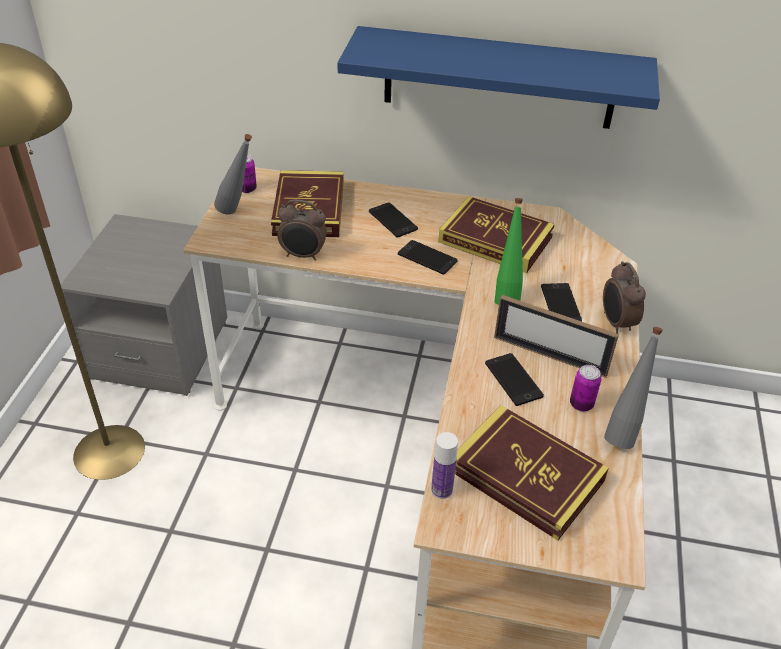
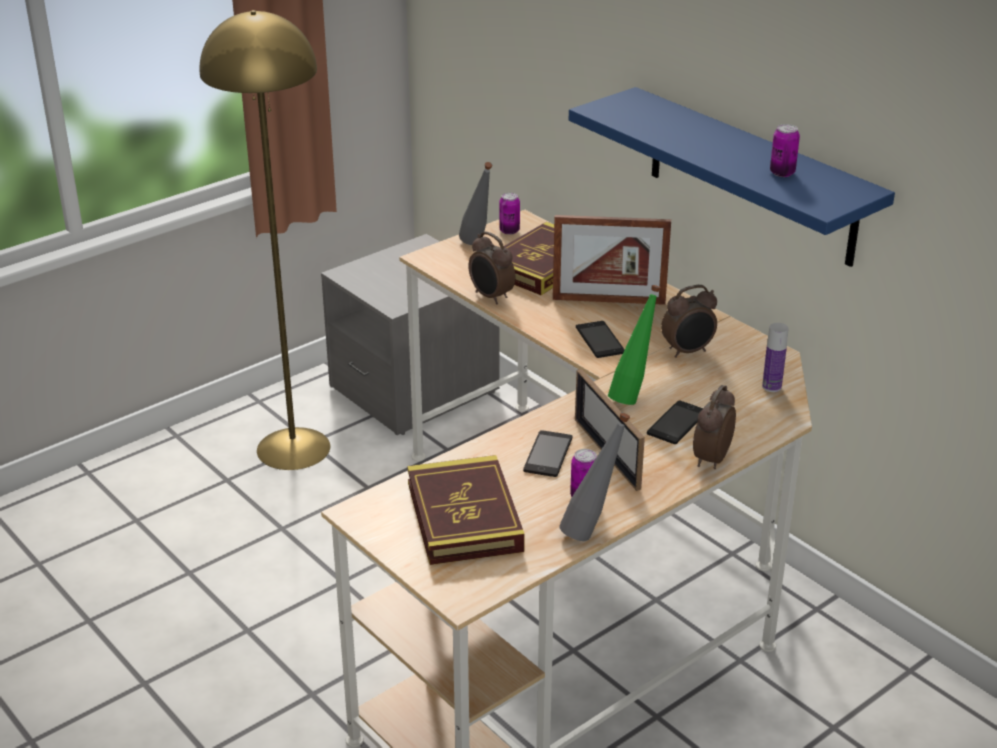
camera: 40 degrees right, 10 degrees down
(392, 220) = (608, 301): phone -> picture frame
(441, 490) = (385, 492): bottle -> bottle (771, 387)
(495, 239) = (688, 351): book -> alarm clock
(570, 67) = (782, 173): none -> can

